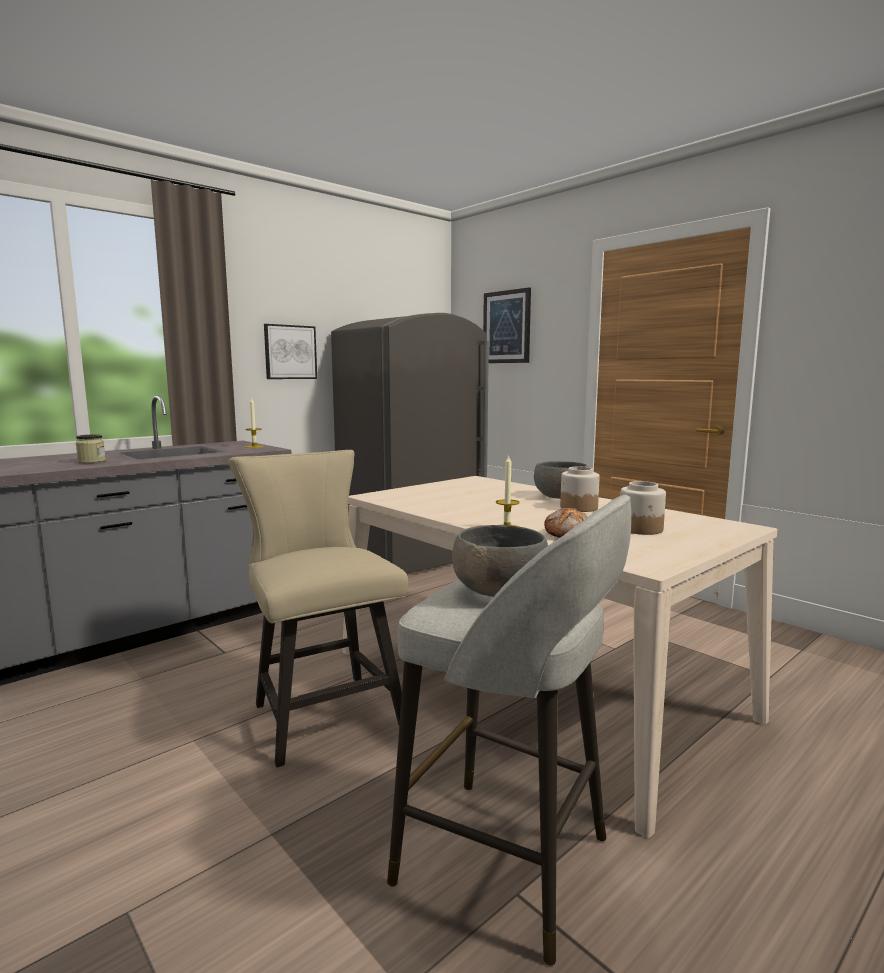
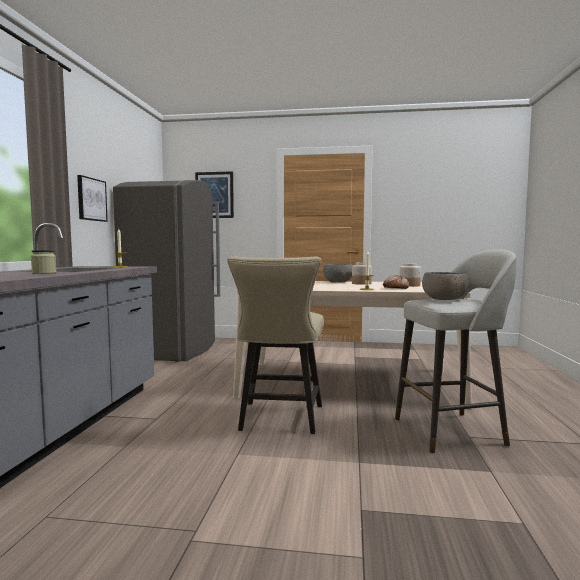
camera: 40 degrees left, 5 degrees down
(322, 711) = (280, 420): beige chair -> beige chair turned 105 degrees counterclockwise

